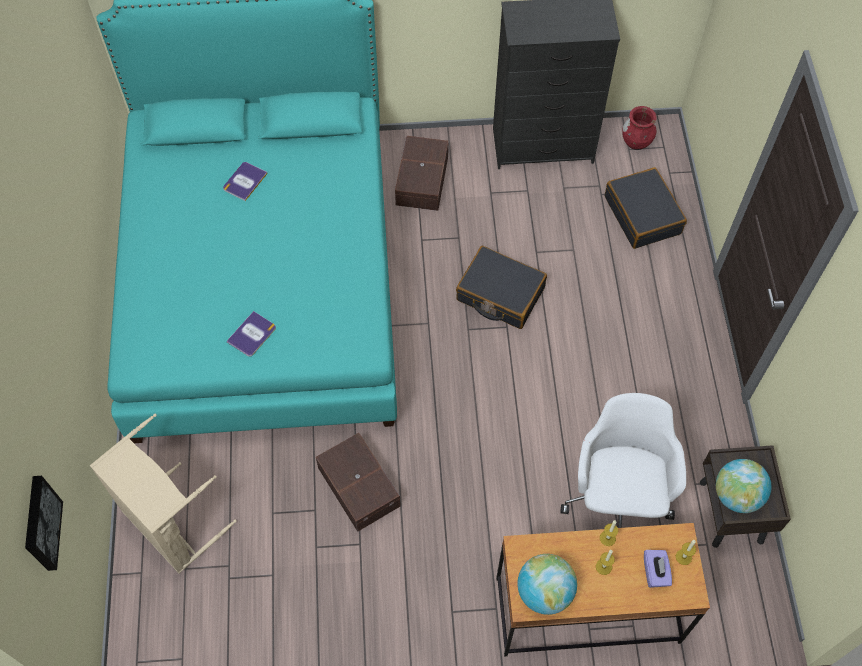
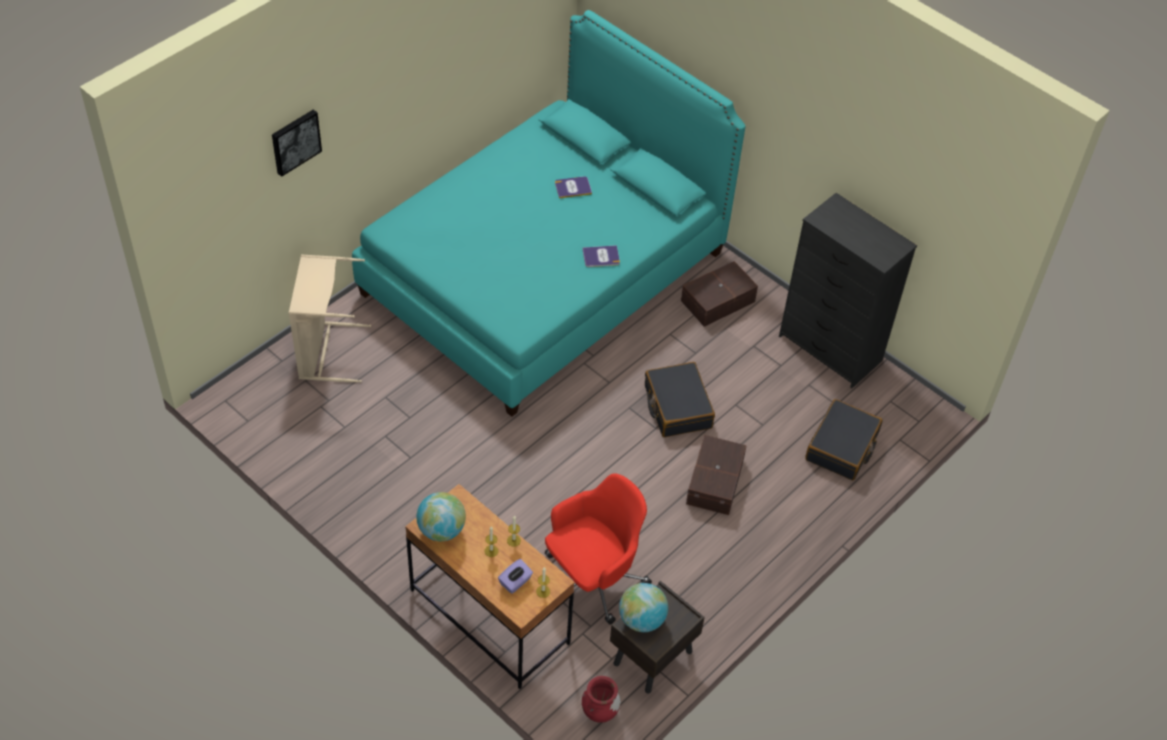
camera: 45 degrees right, 10 degrees down
(40, 524) = (225, 231): picture -> picture (295, 141)
(252, 334) = (468, 269): book -> book (601, 257)
(359, 485) = (450, 429): brown storage box -> brown storage box (716, 481)
(617, 496) = (593, 579): white office chair -> red office chair
(636, 142) = (901, 402): red vase -> red vase (600, 712)

